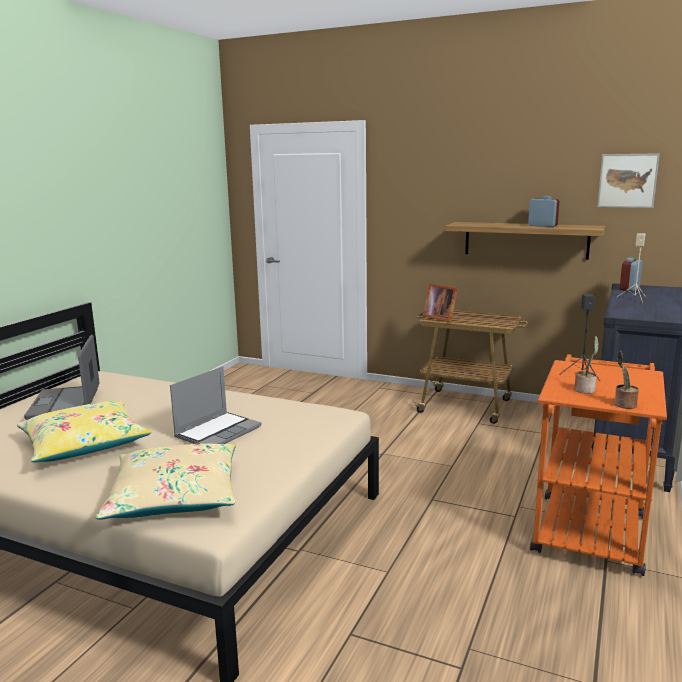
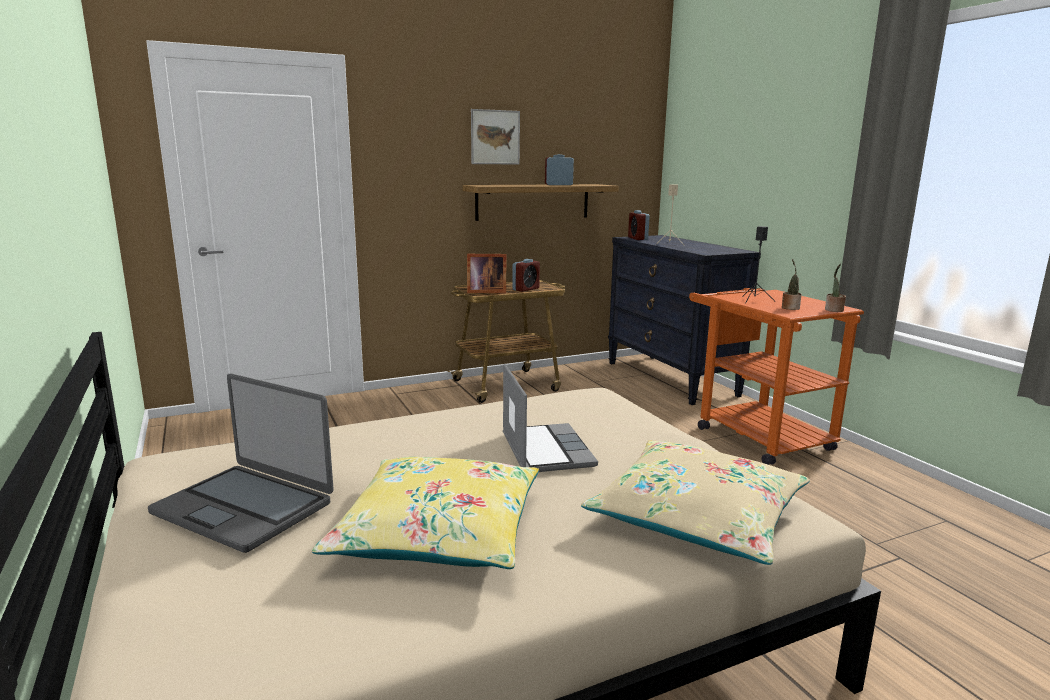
camera: 50 degrees left, 0 degrees up
(478, 322) = (526, 289): none -> alarm clock
(627, 180) = (612, 141): picture -> picture (495, 137)

